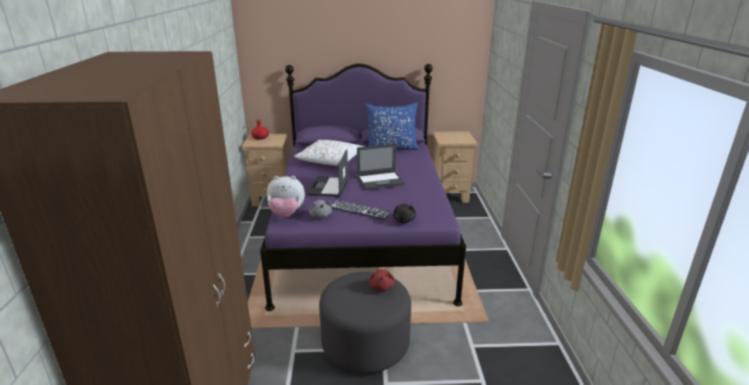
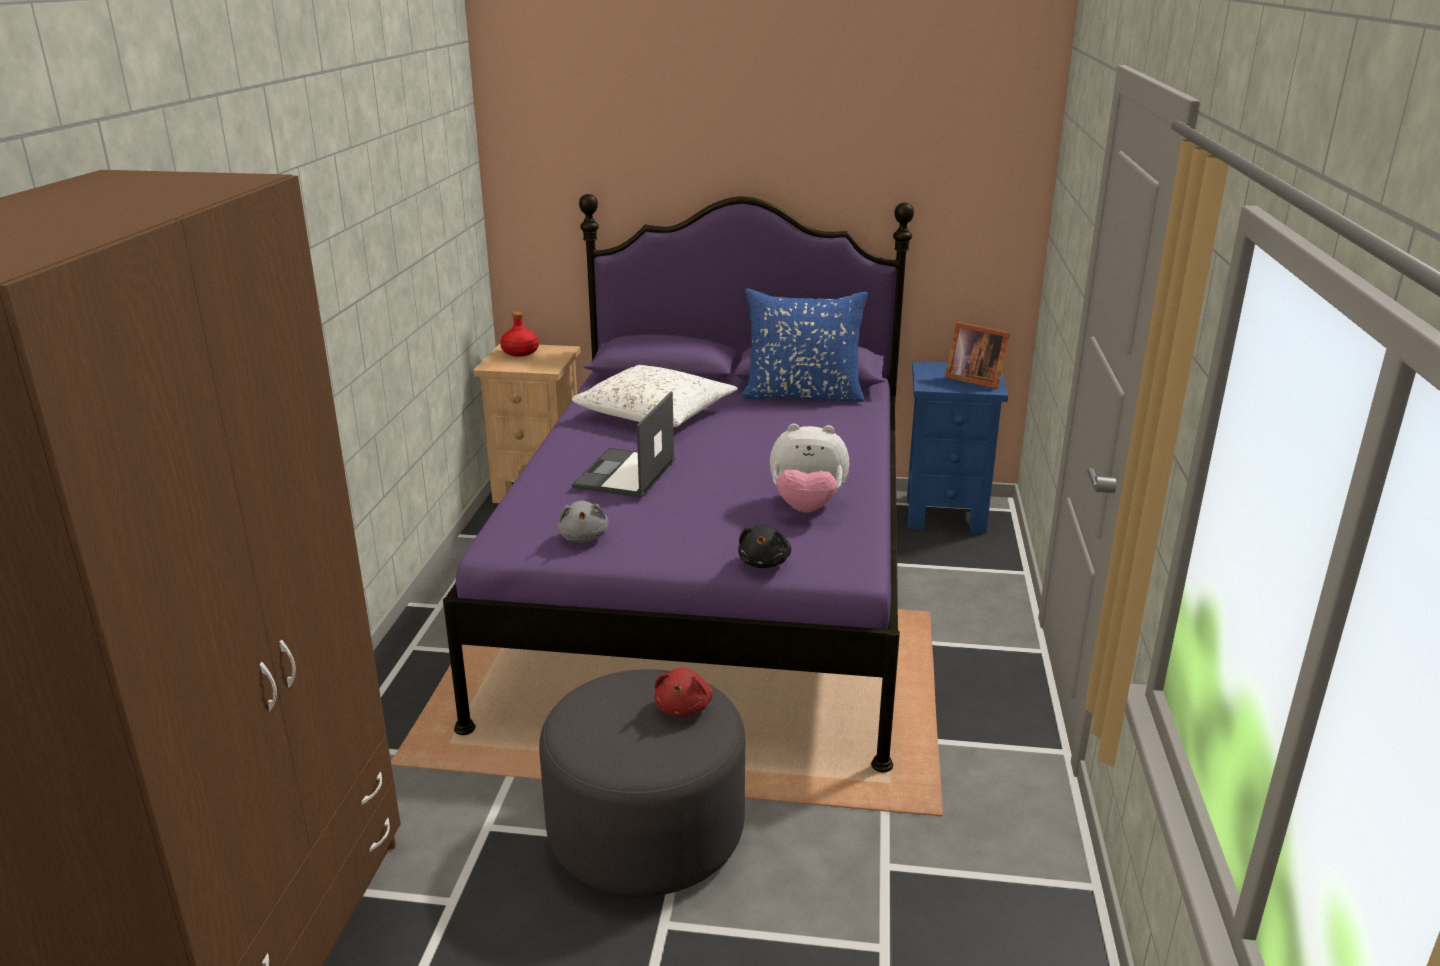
camera: 10 degrees right, 0 degrees up
(286, 214) = (512, 527): plush toy -> plush toy (807, 507)
(359, 209) = (673, 530): keyboard -> none
(381, 180) = (747, 468): laptop -> none
(450, 196) = (946, 514): beige nightstand -> blue nightstand
(461, 137) = (974, 379): none -> picture frame

